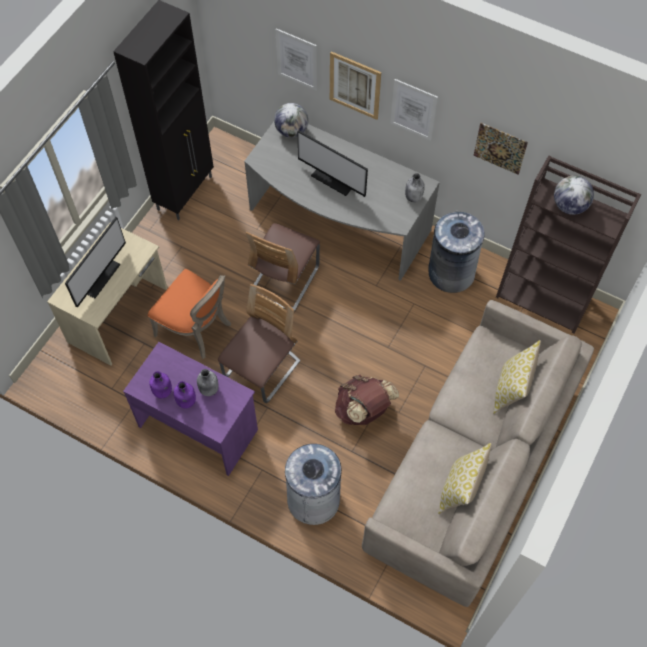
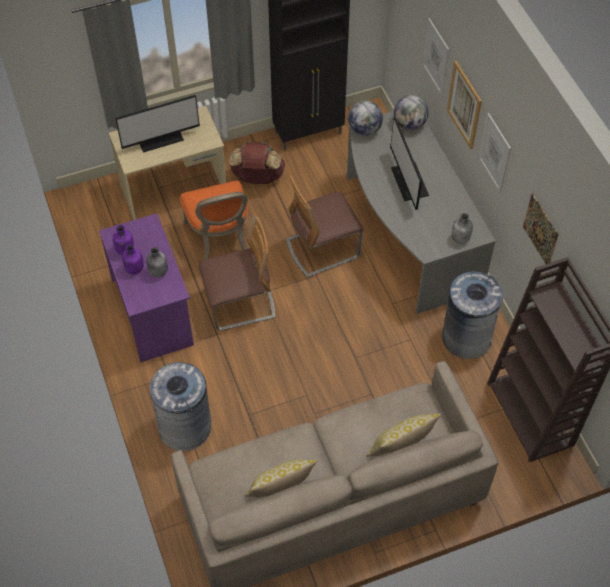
camera: 40 degrees right, 5 degrees down
(363, 410) = (287, 391): brown backpack -> brown backpack (257, 178)
(569, 206) = (560, 317): globe -> globe (364, 129)

